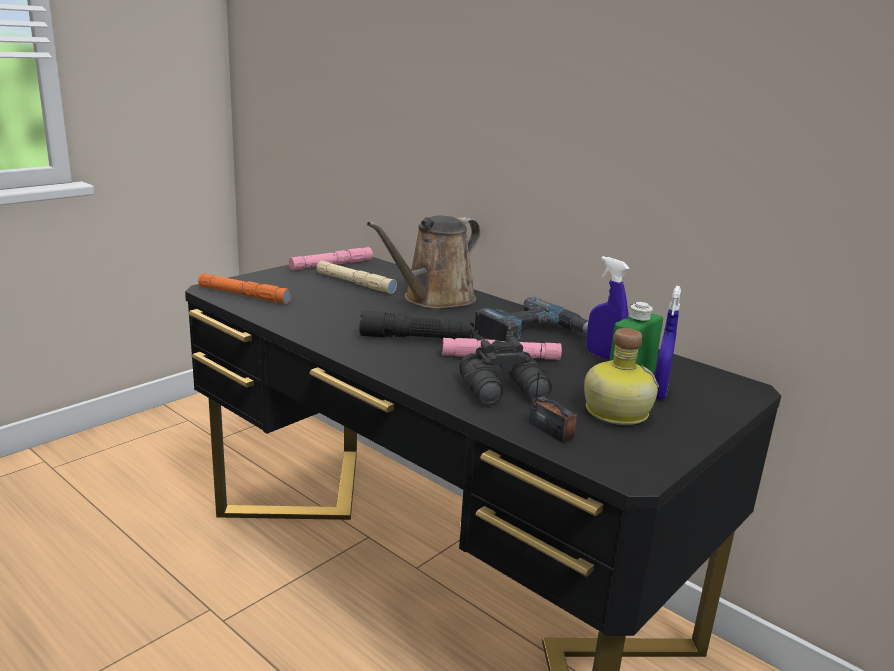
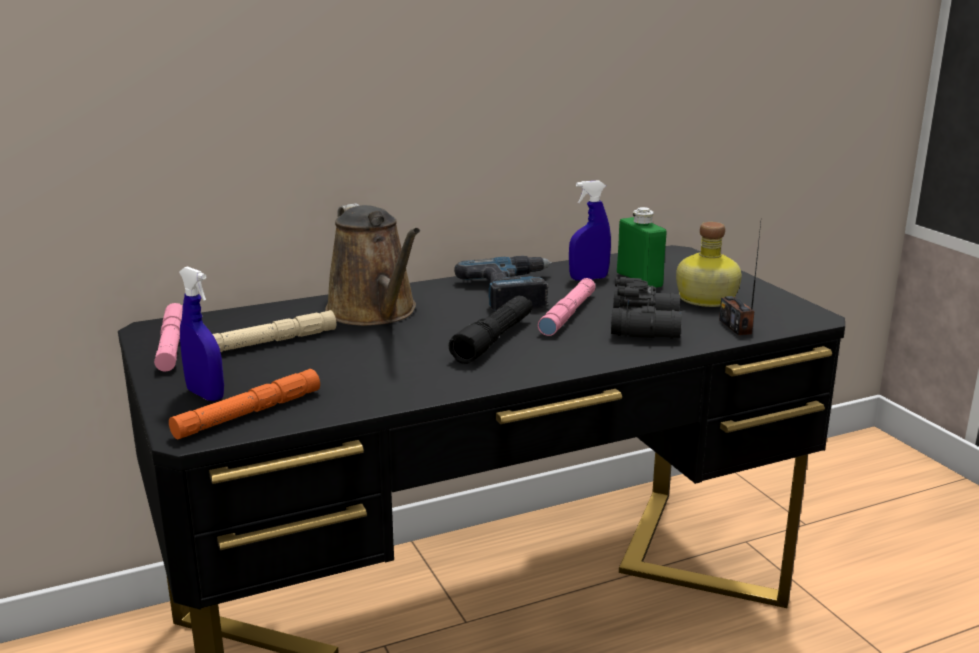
camera: 65 degrees left, 0 degrees up
(550, 431) = (735, 326): radio -> radio turned 90 degrees counterclockwise
(659, 393) = (675, 278): blue spray bottle -> blue spray bottle (205, 395)

